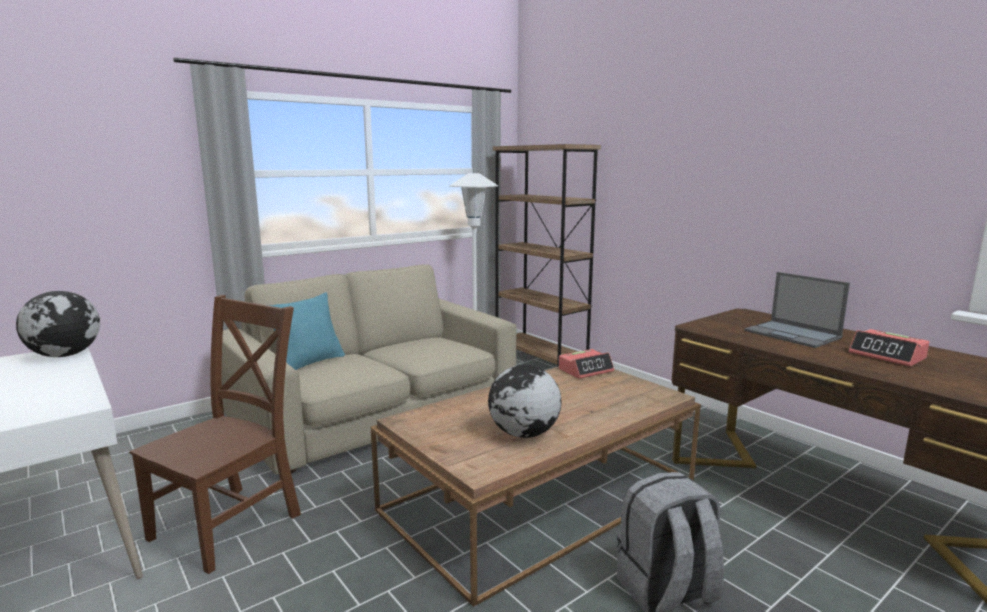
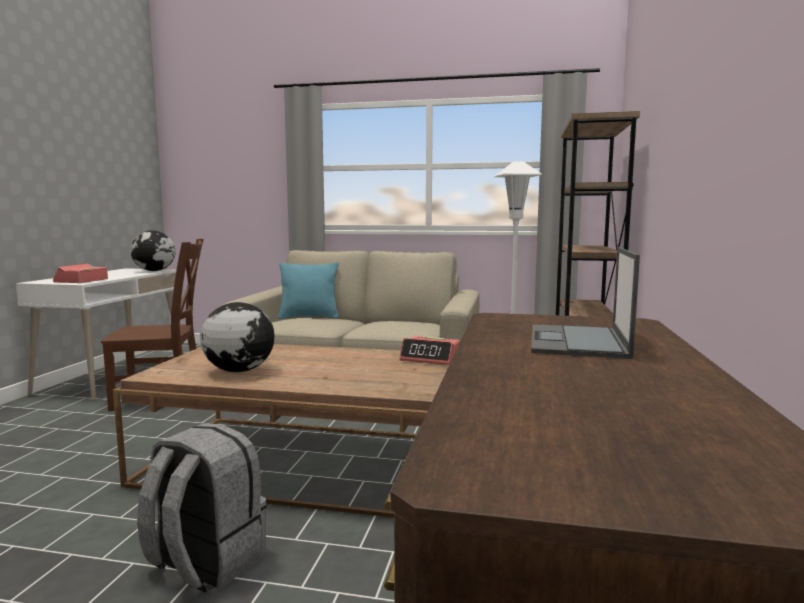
camera: 50 degrees right, 5 degrees down
(887, 356) = (594, 382): alarm clock -> alarm clock (81, 281)

